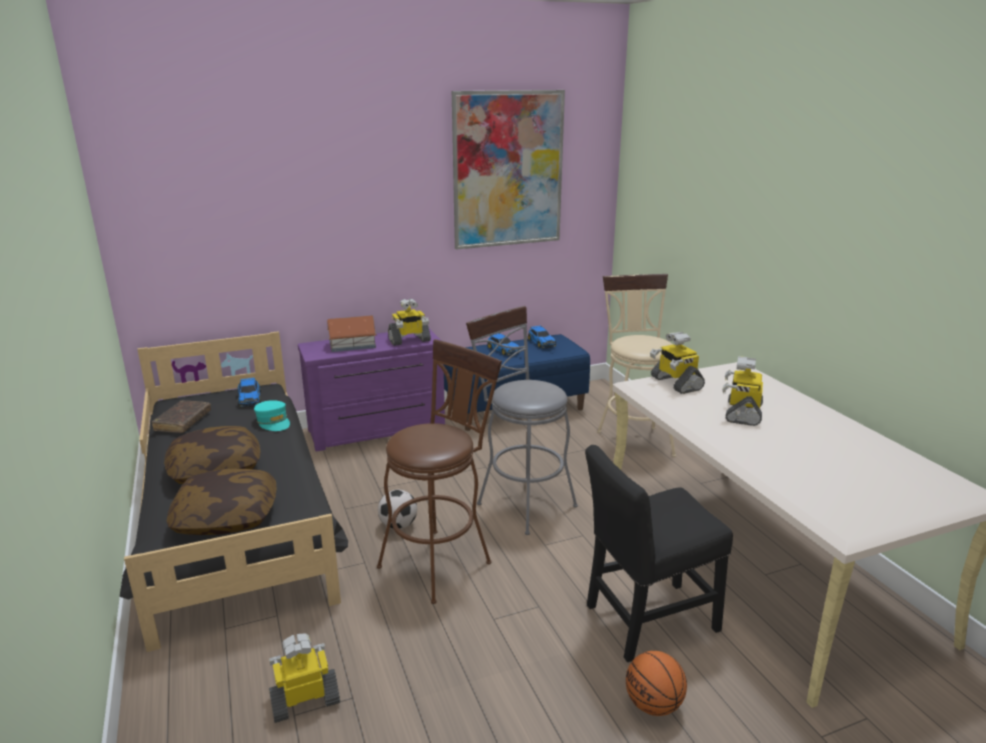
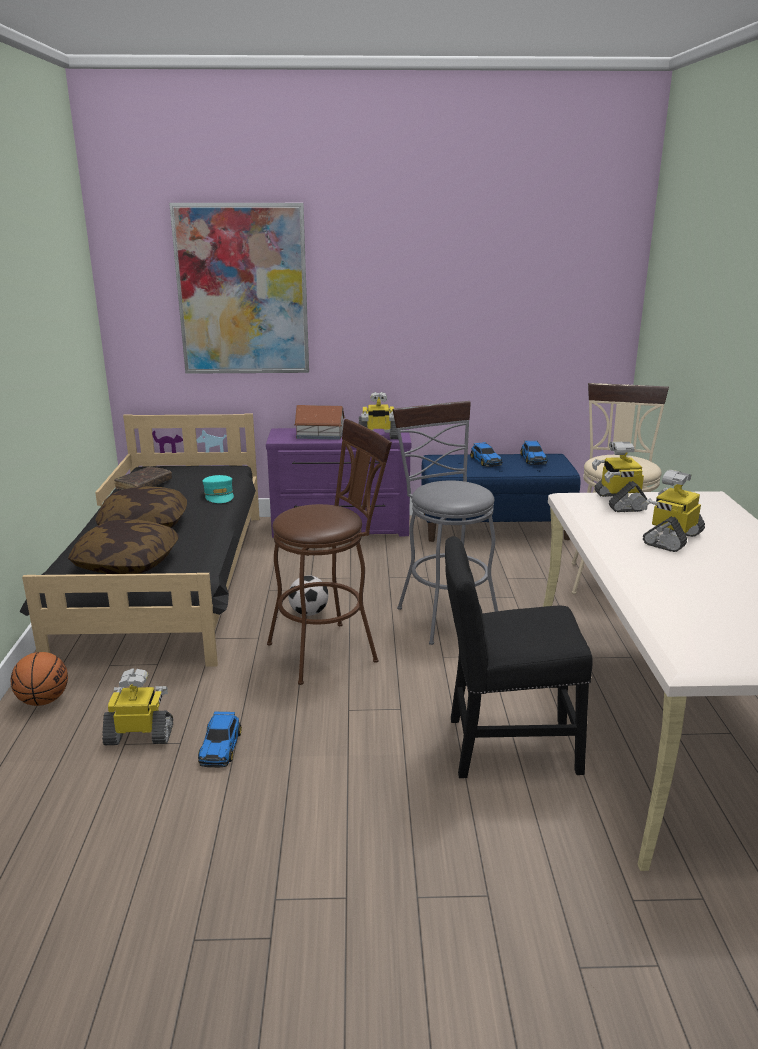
camera: 20 degrees right, 0 degrees up
(250, 398) = (212, 474): toy car -> toy car (221, 746)
(508, 170) = (508, 261): picture -> picture (242, 290)
(653, 705) = (460, 821): basketball -> basketball (43, 700)

